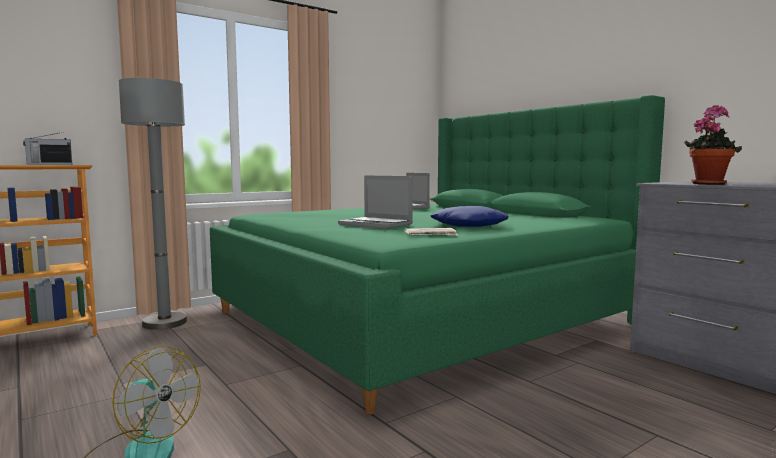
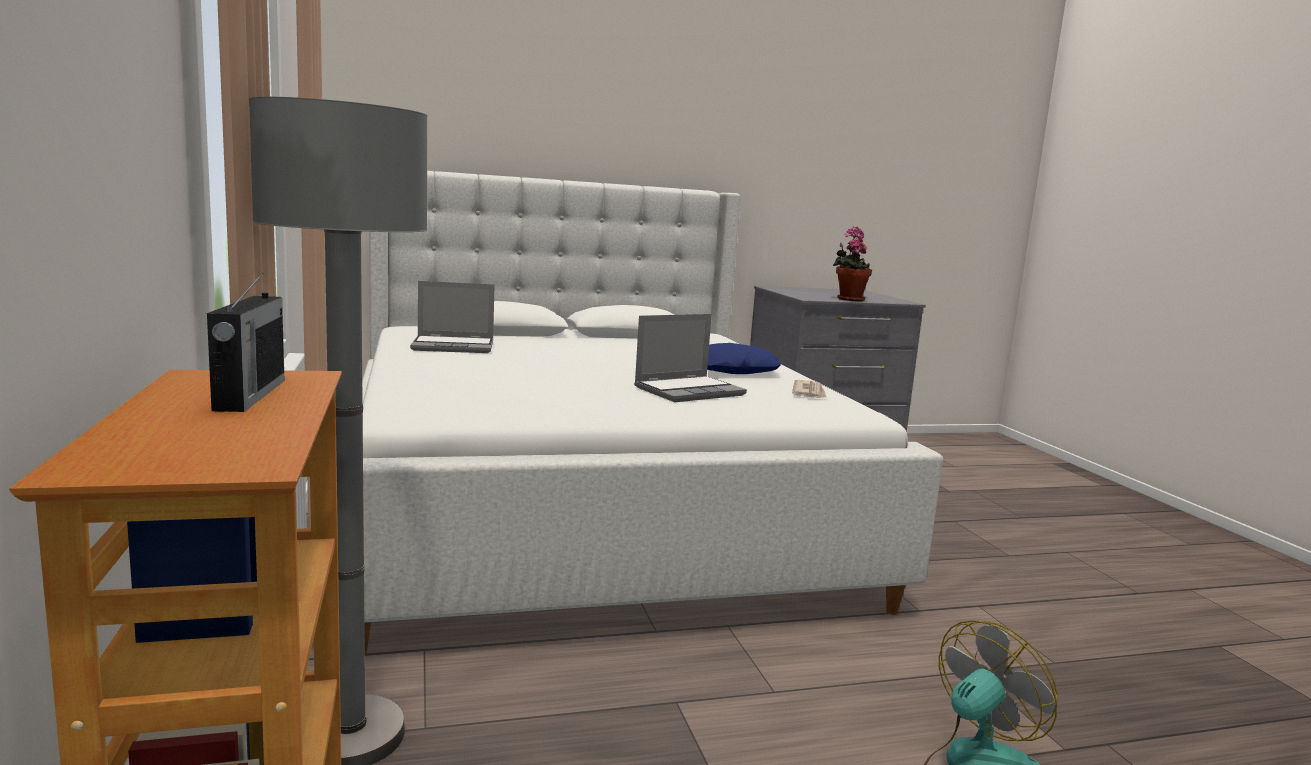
camera: 70 degrees left, 5 degrees up
(426, 316) = (589, 511): green bed -> white bed

